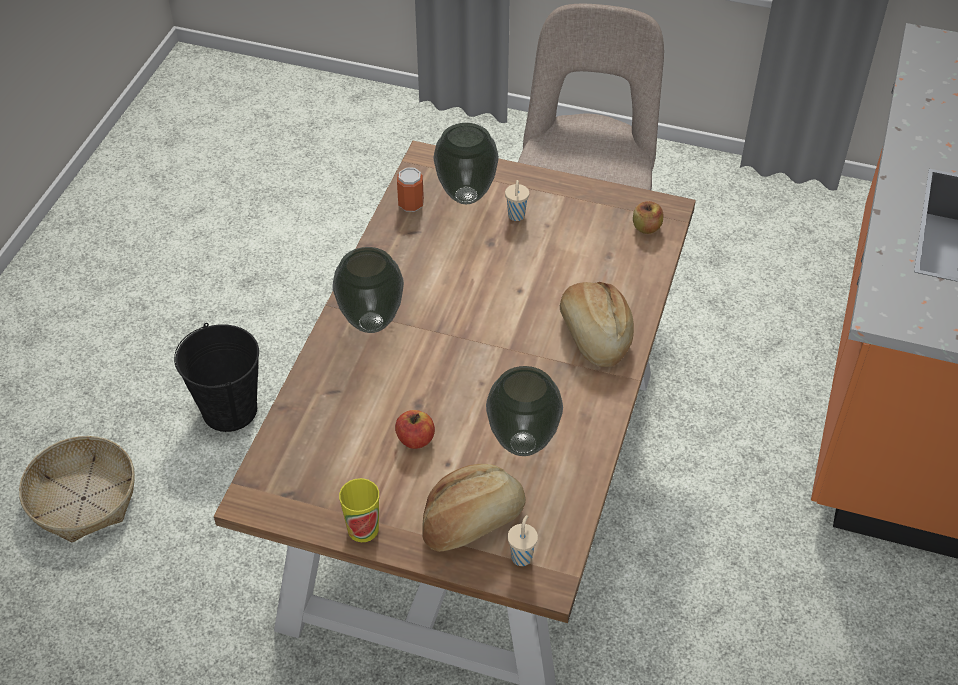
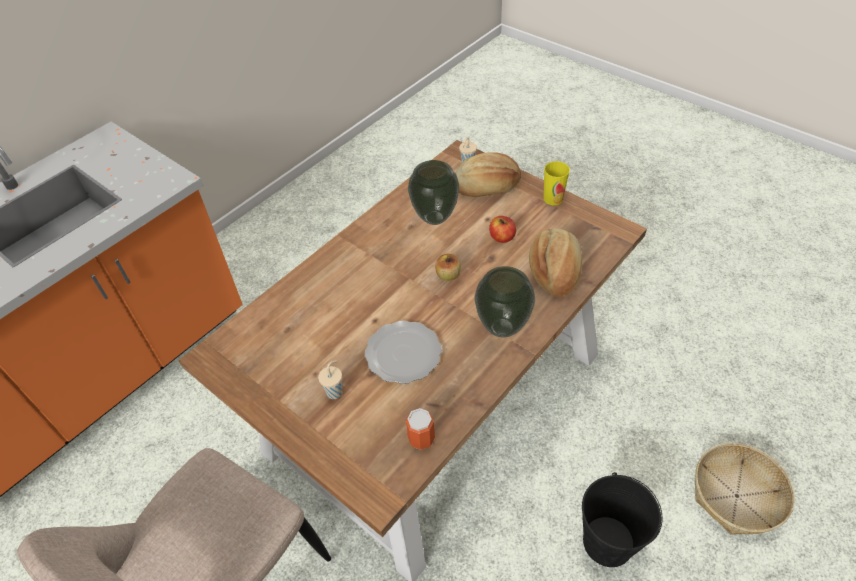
camera: 155 degrees left, 0 degrees up
(465, 196) = (366, 430): vase -> none
(469, 266) = (402, 354): none -> plate
(594, 335) = (344, 271): bread -> bread (555, 271)
(646, 227) = (239, 345): apple -> apple (448, 275)

